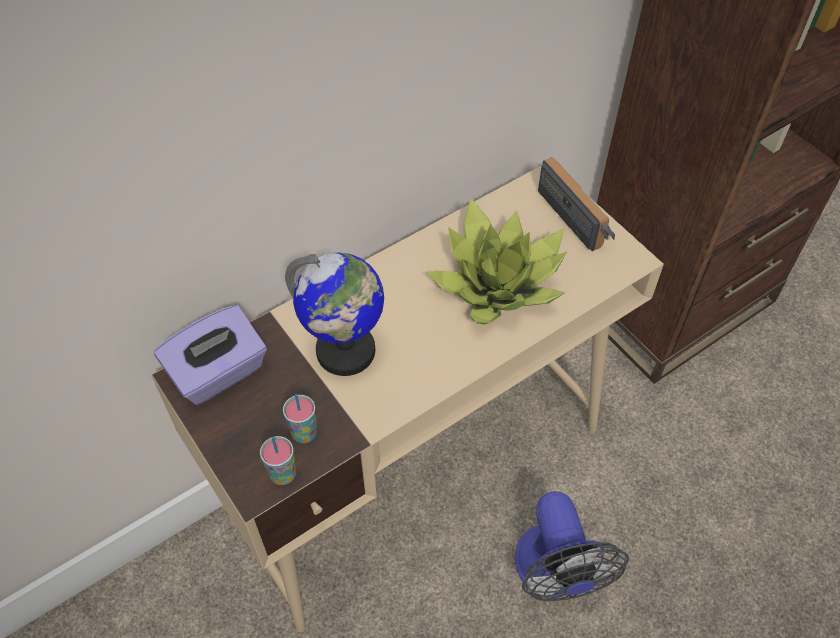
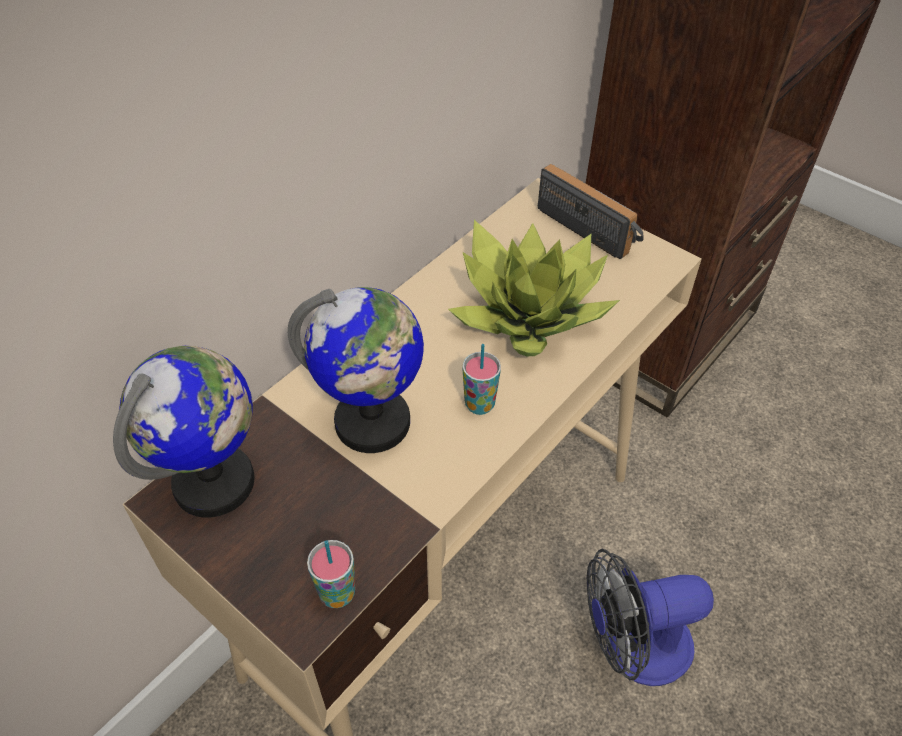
camera: 15 degrees left, 5 degrees down
(219, 373) = (215, 483): purple tissue box -> globe
(304, 434) = (350, 534): cup -> cup (479, 405)
(555, 574) = (632, 647): fan -> fan turned 105 degrees clockwise

